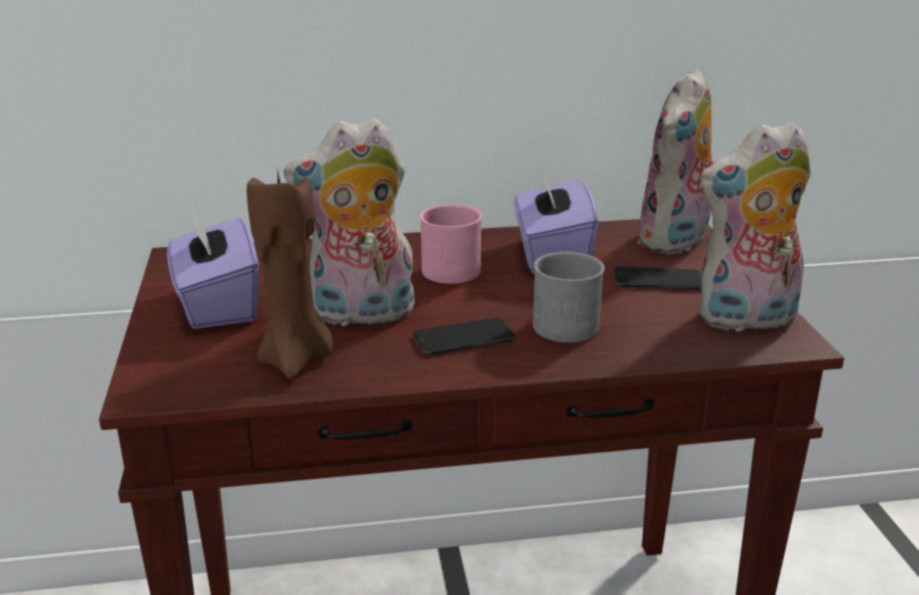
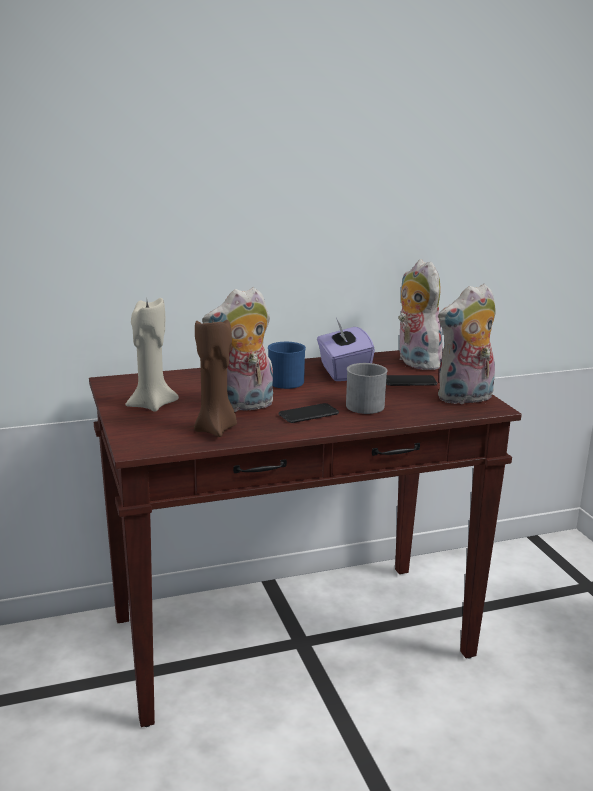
camera: 10 degrees left, 5 degrees down
(217, 305) = (151, 405): purple tissue box -> beige candle
(456, 268) = (288, 380): pink mug -> blue mug
(676, 242) = (414, 362): plush toy -> plush toy turned 135 degrees clockwise

